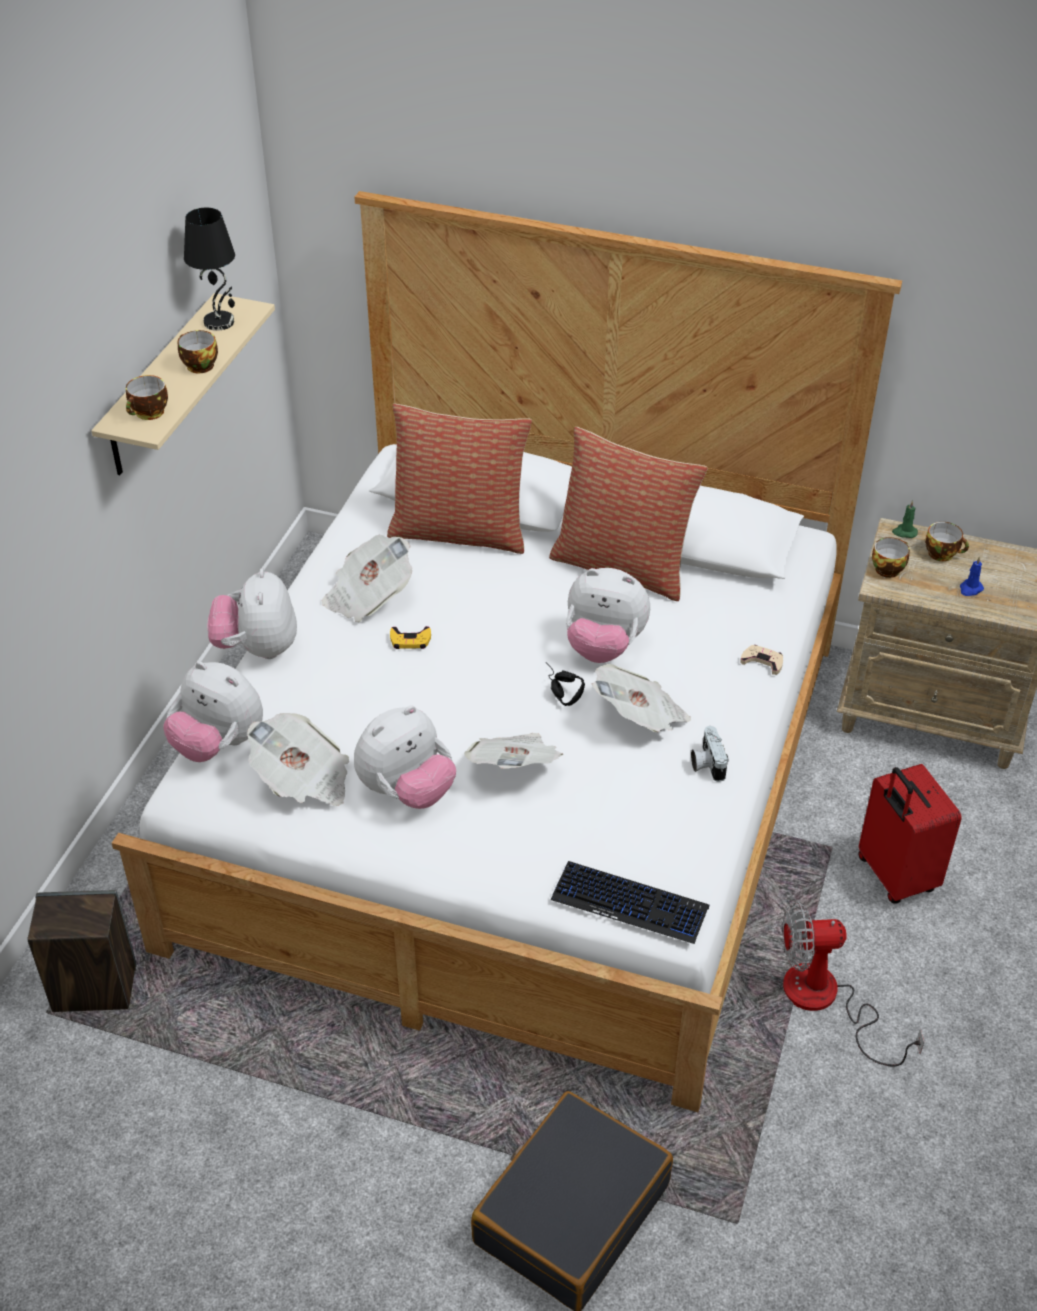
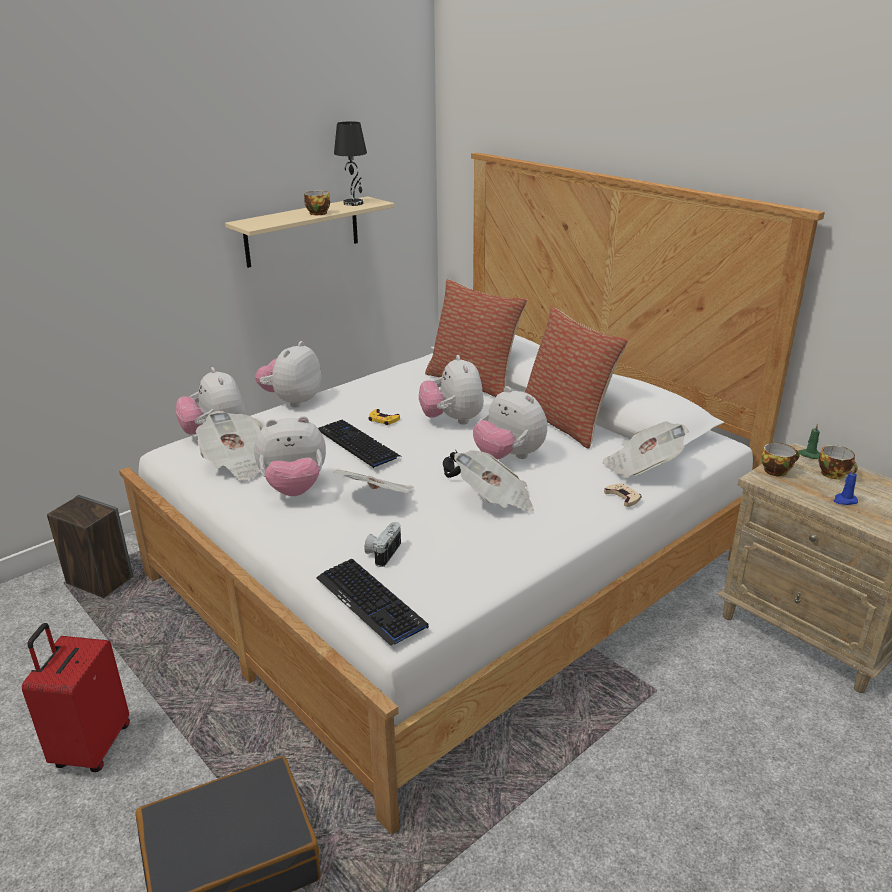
camera: 30 degrees right, 15 degrees down
(149, 413) = (263, 222): cup -> none
(368, 596) = (382, 395): newspaper -> newspaper (642, 467)
(420, 694) = (358, 444): none -> keyboard
(491, 610) = (452, 420): none -> plush toy
(706, 763) = (519, 540): camera -> camera (382, 552)
(826, 1001) = (567, 801): fan -> none
(894, 876) = (699, 732): red suitcase -> red suitcase (91, 747)

